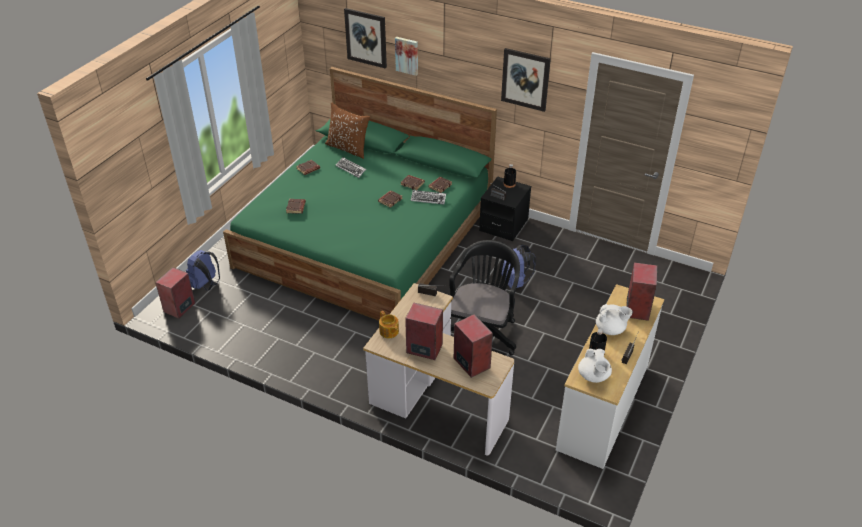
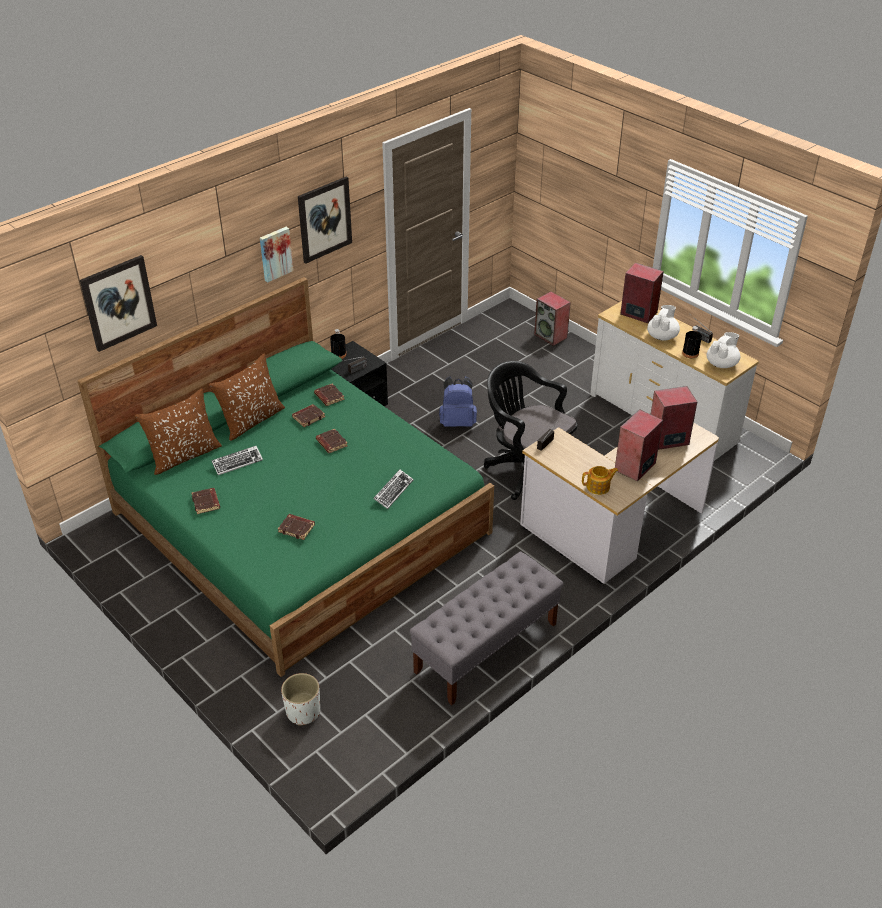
camera: 70 degrees left, 0 degrees up
(179, 308) = (338, 751): speaker -> speaker (551, 336)
(206, 285) = (303, 711): blue backpack -> white planter
(283, 353) = (486, 648): none -> grey bench
(396, 162) = (251, 420): none -> brown pillow
(407, 55) = (181, 287): picture -> picture (275, 253)
(428, 199) = (349, 412): keyboard -> keyboard (393, 491)
(593, 376) = (721, 364): white teapot -> white teapot turned 60 degrees counterclockwise

